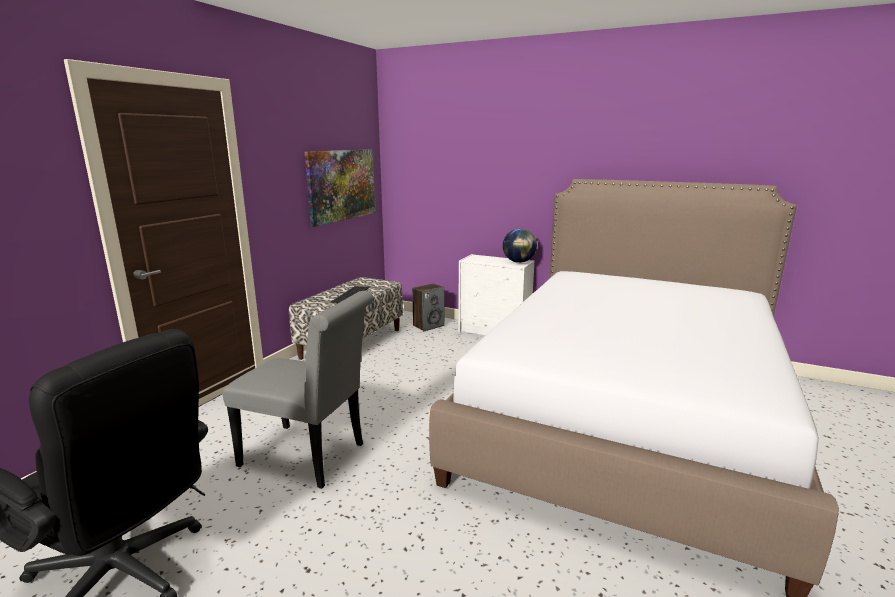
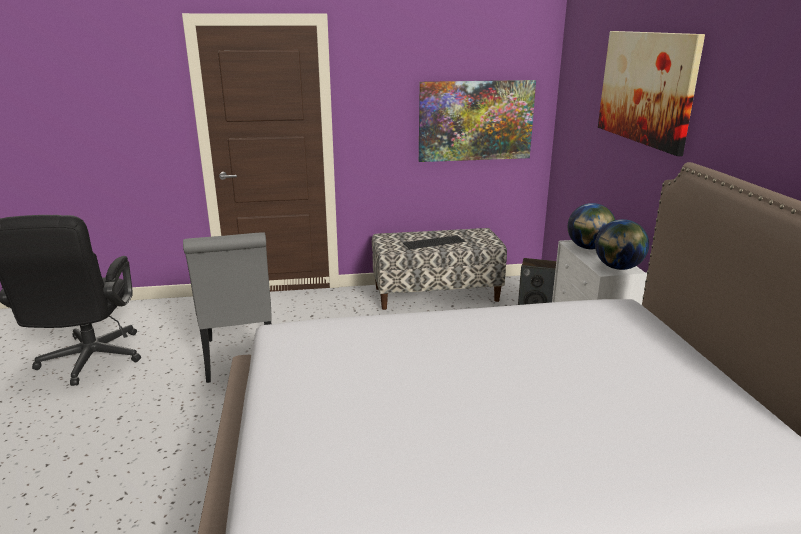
camera: 55 degrees right, 5 degrees up
(481, 259) = (588, 248): none -> globe
(502, 142) = (646, 88): none -> picture

